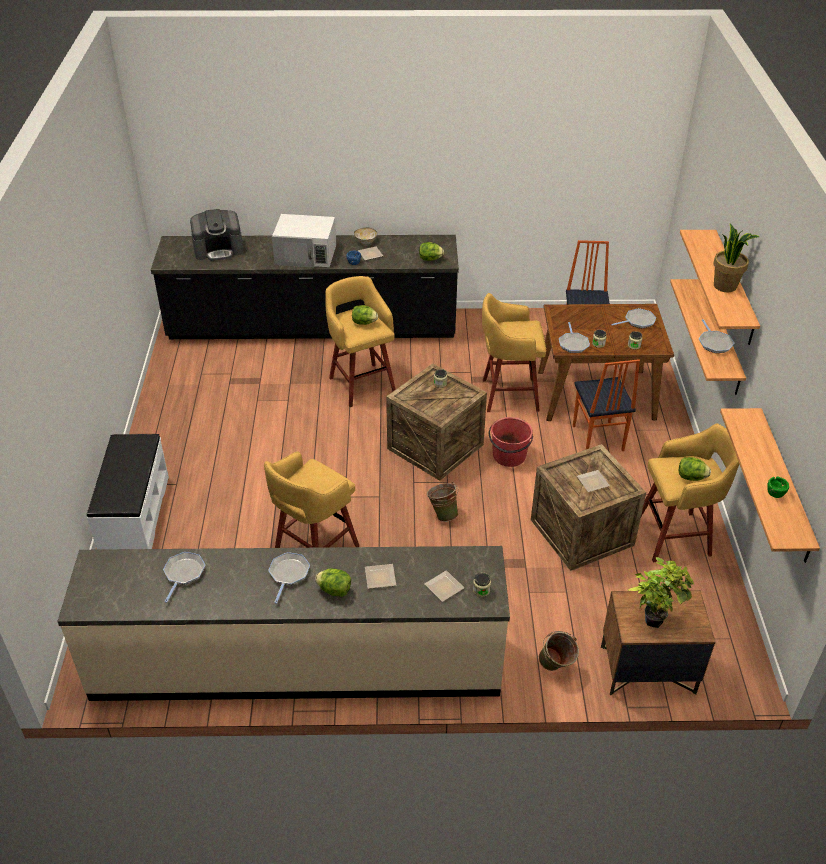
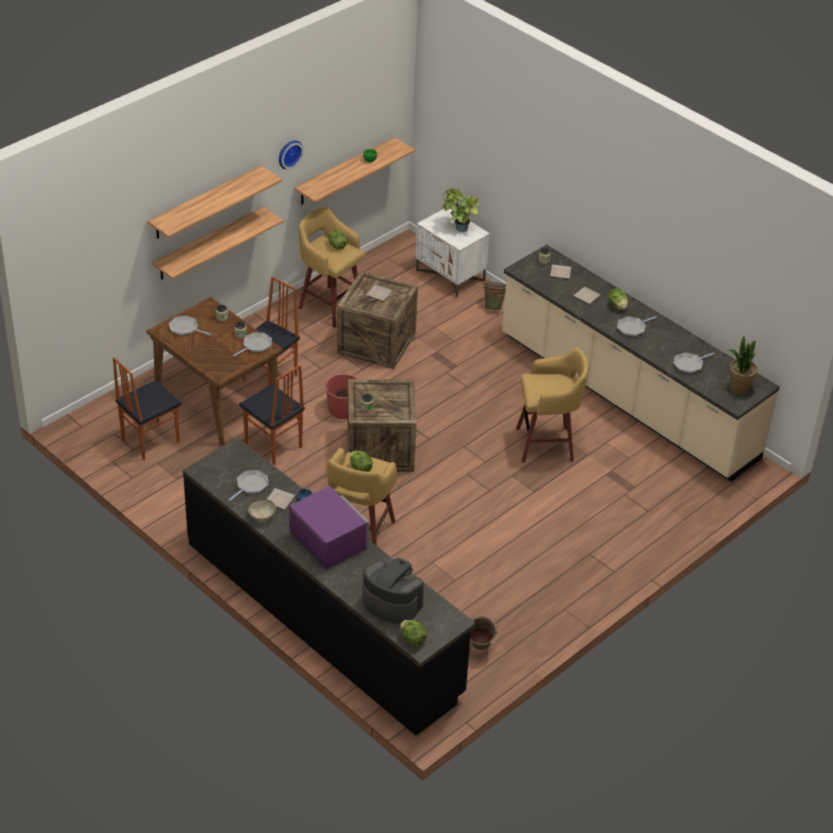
camera: 135 degrees left, 0 degrees up
(134, 516) = (641, 551): white bench -> none
(306, 254) = (328, 539): white microwave -> purple microwave
(430, 259) = (243, 460): lettuce -> lettuce (412, 639)
(442, 514) = (440, 408): green bucket -> green bucket (479, 648)
(508, 395) = (273, 446): yellow stool -> chair
(647, 670) = (450, 276): brown nightstand -> white nightstand
(714, 343) = (238, 230): frying pan -> frying pan (251, 485)
(725, 286) = (228, 191): potted plant -> potted plant (739, 388)
(773, 357) = (288, 153): none -> wall clock

